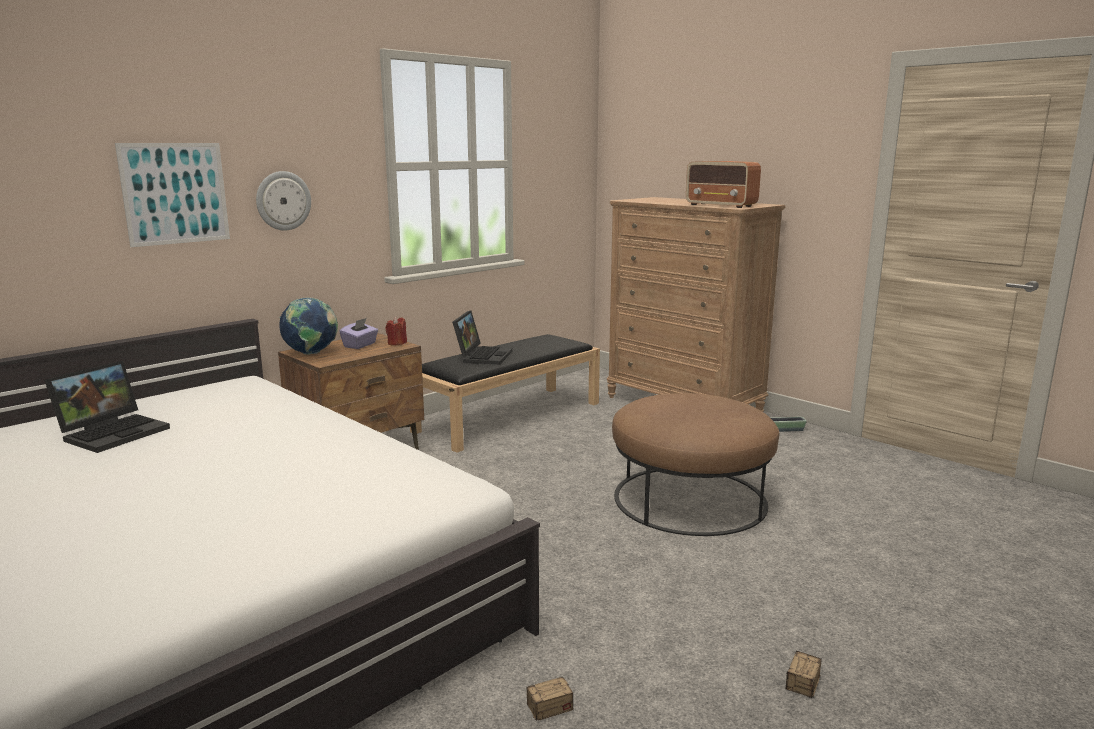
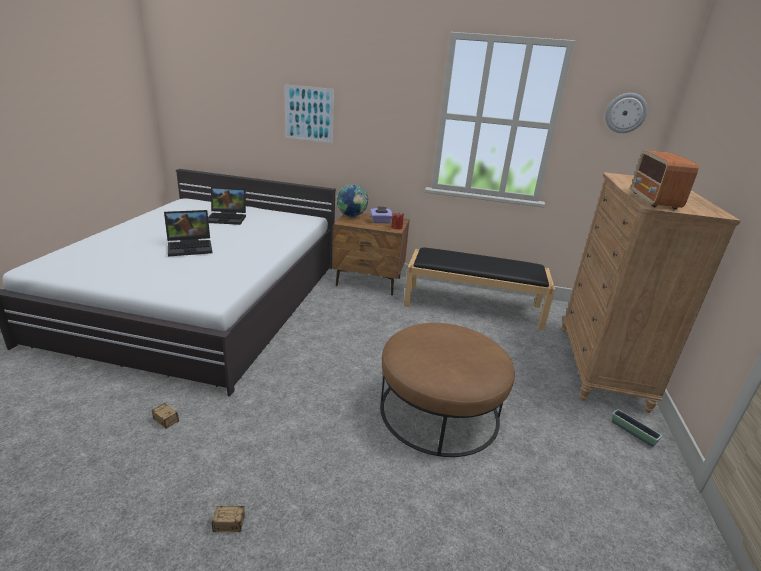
camera: 55 degrees right, 10 degrees up
(283, 201) = (365, 127): wall clock -> wall clock (625, 113)
(482, 356) = (459, 257): laptop -> laptop (191, 247)

